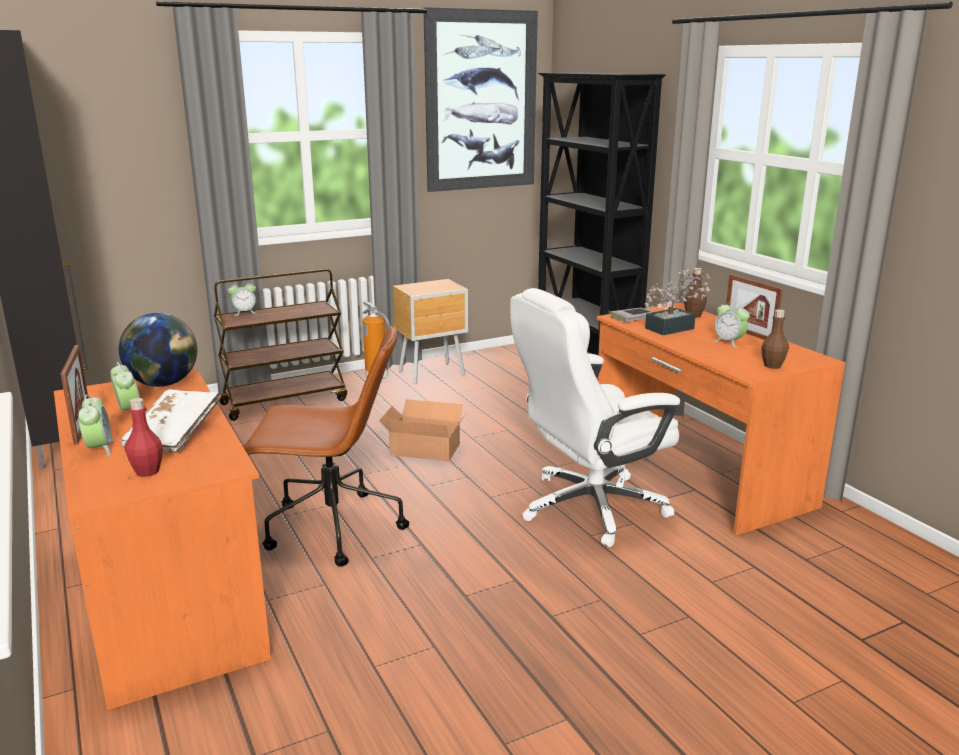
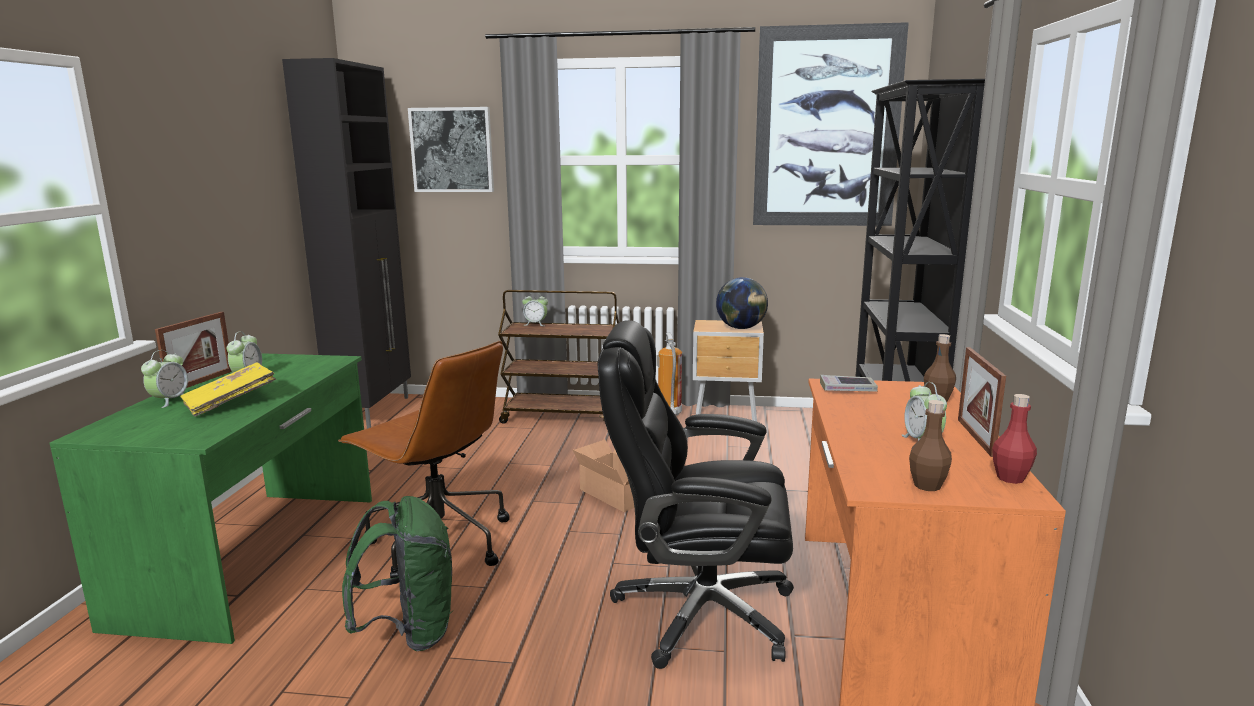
camera: 35 degrees right, 5 degrees down
(114, 131) = (452, 150): none -> picture
(147, 471) = (152, 426): red bottle -> red bottle (1010, 478)
(163, 384) = (314, 363): globe -> globe (741, 328)
(171, 596) = (256, 557): orange desk -> green desk
(174, 434) = (230, 403): white book -> yellow book
(410, 593) = (409, 632): none -> green backpack
(589, 507) = (699, 612): white office chair -> black office chair
(674, 327) = (879, 409): potted plant -> none

